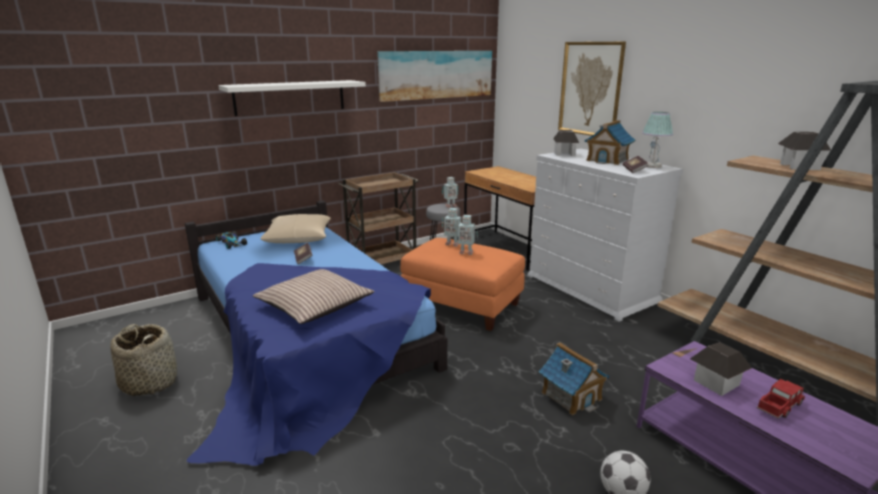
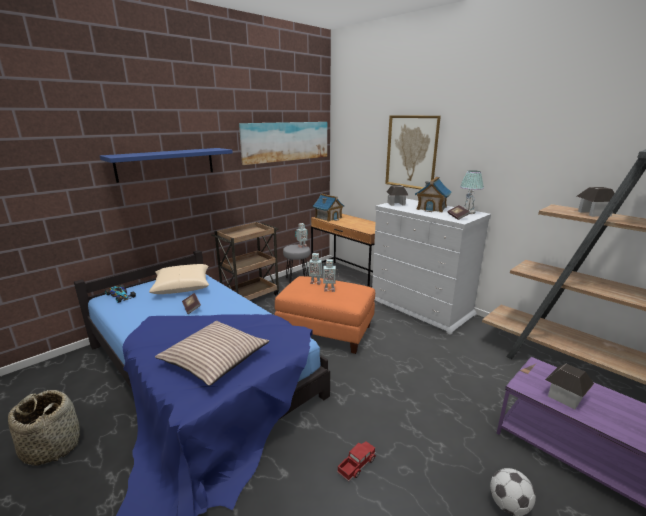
camera: 10 degrees left, 0 degrees up
(290, 97) = (166, 164): white shelf -> blue shelf
(571, 396) = (437, 409): toy house -> toy house (328, 218)
(779, 406) = (620, 414): toy truck -> toy truck (356, 465)

